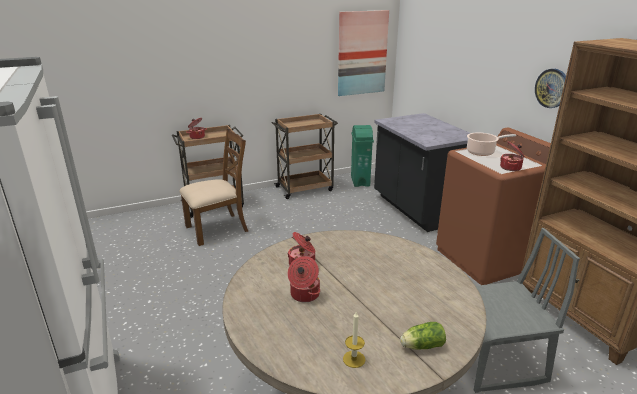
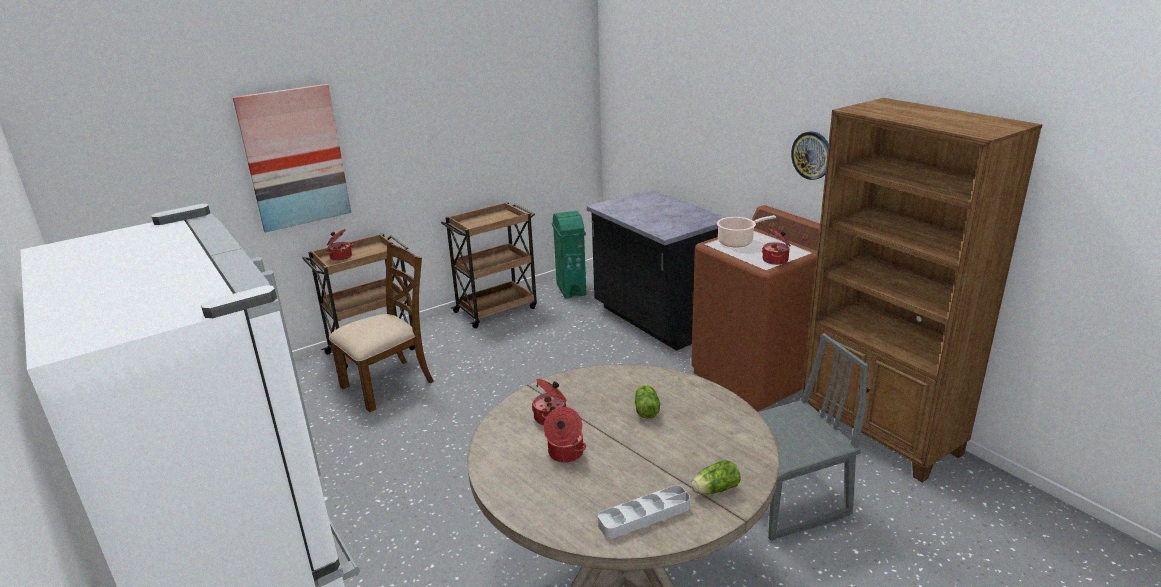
camera: 10 degrees left, 0 degrees up
(354, 359) = (644, 516): candle -> grey tray
(362, 53) = (555, 113): picture -> picture (294, 158)
(380, 268) = (646, 408): none -> lettuce

